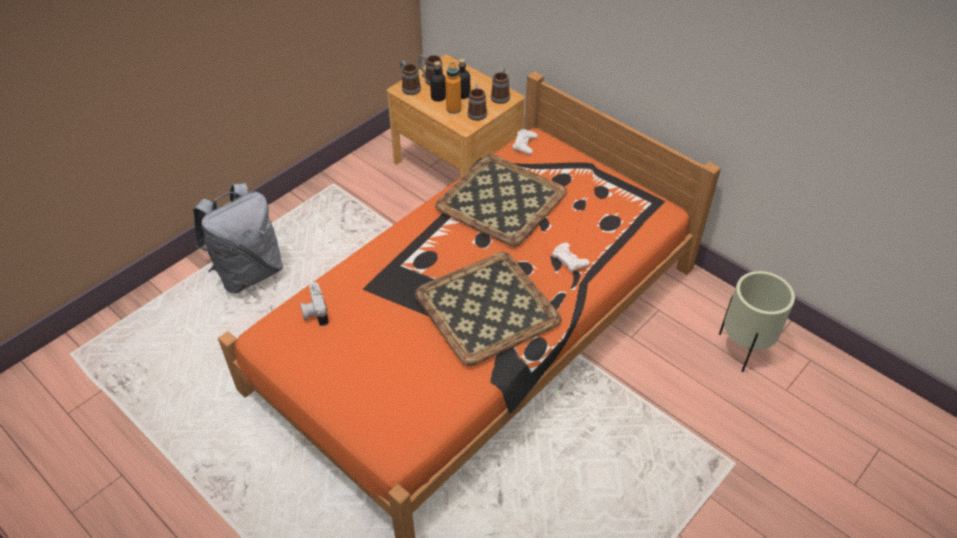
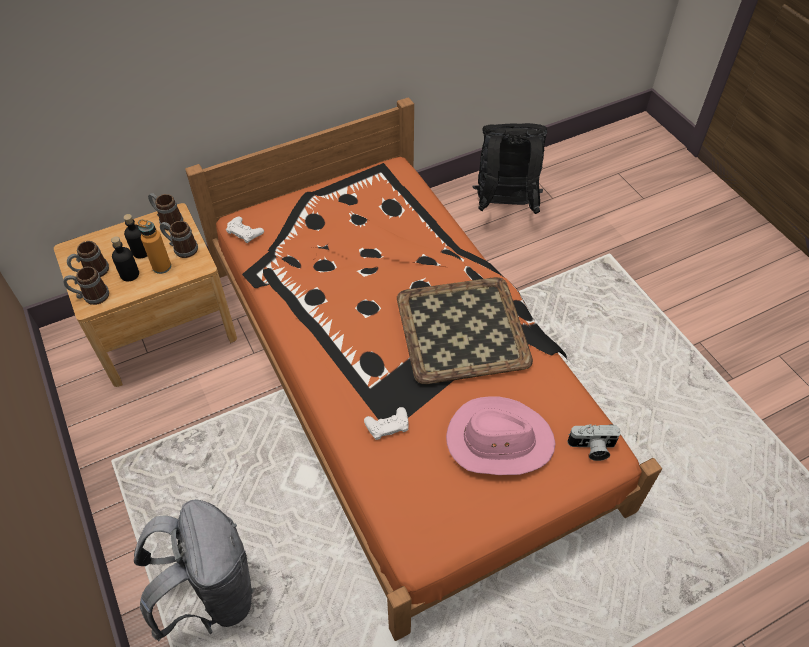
camera: 70 degrees left, 5 degrees up
(314, 312) = (404, 487): camera -> camera (592, 448)
(379, 363) = (499, 440): none -> pink hat
(500, 200) = (320, 275): tray -> none
(569, 260) = (428, 249): white game controller -> white game controller (387, 425)
(743, 348) = (504, 205): beige planter -> black backpack

